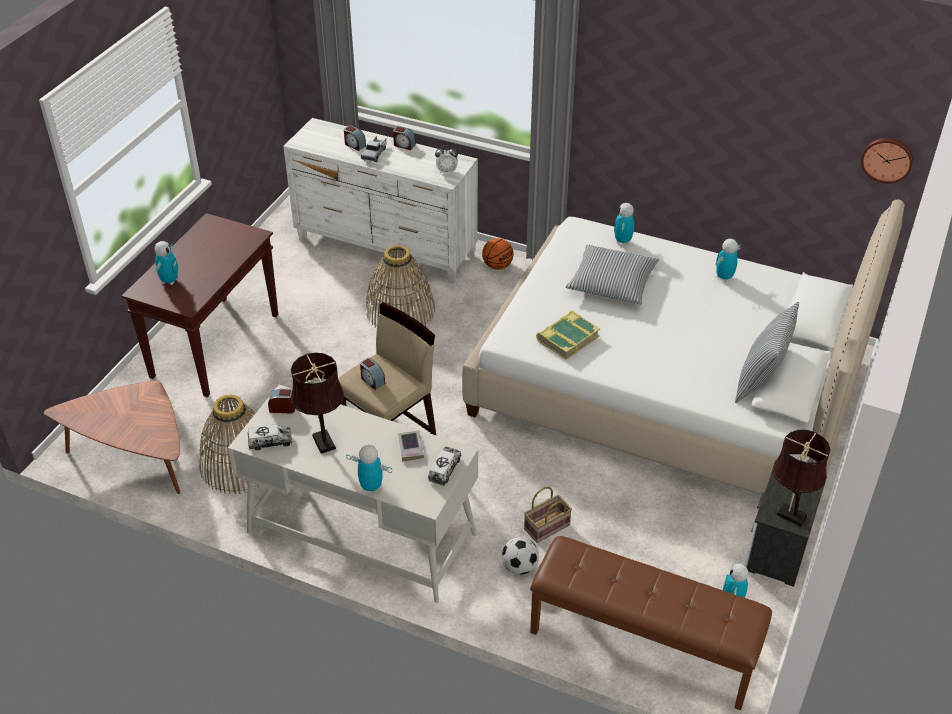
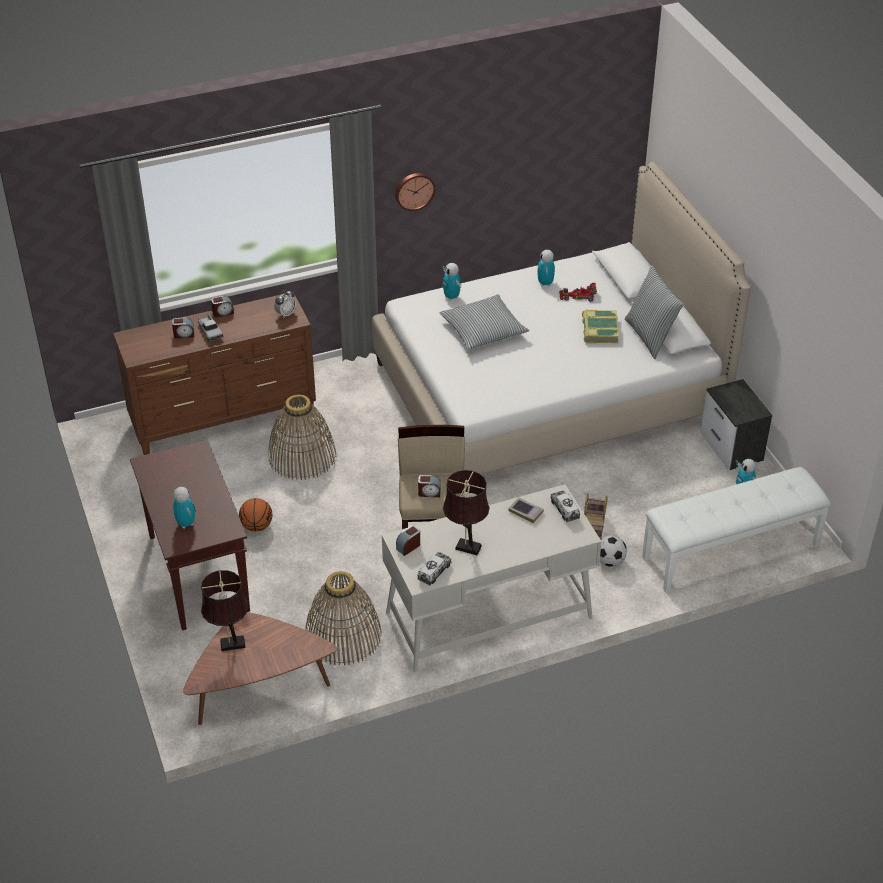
camera: 45 degrees left, 0 degrees up
(371, 487) = (537, 551): toy robot -> none
(386, 248) = (224, 418): white dresser -> brown dresser
(497, 266) = (326, 380): basketball -> basketball (256, 526)
(567, 338) = (507, 384): book -> book (599, 330)
(642, 646) = (731, 552): brown bench -> white bench
(740, 304) = (577, 295): none -> toy car
(788, 514) = (747, 409): brown table lamp -> brown table lamp (230, 644)
(887, 159) = (619, 137): wall clock -> wall clock (414, 190)

